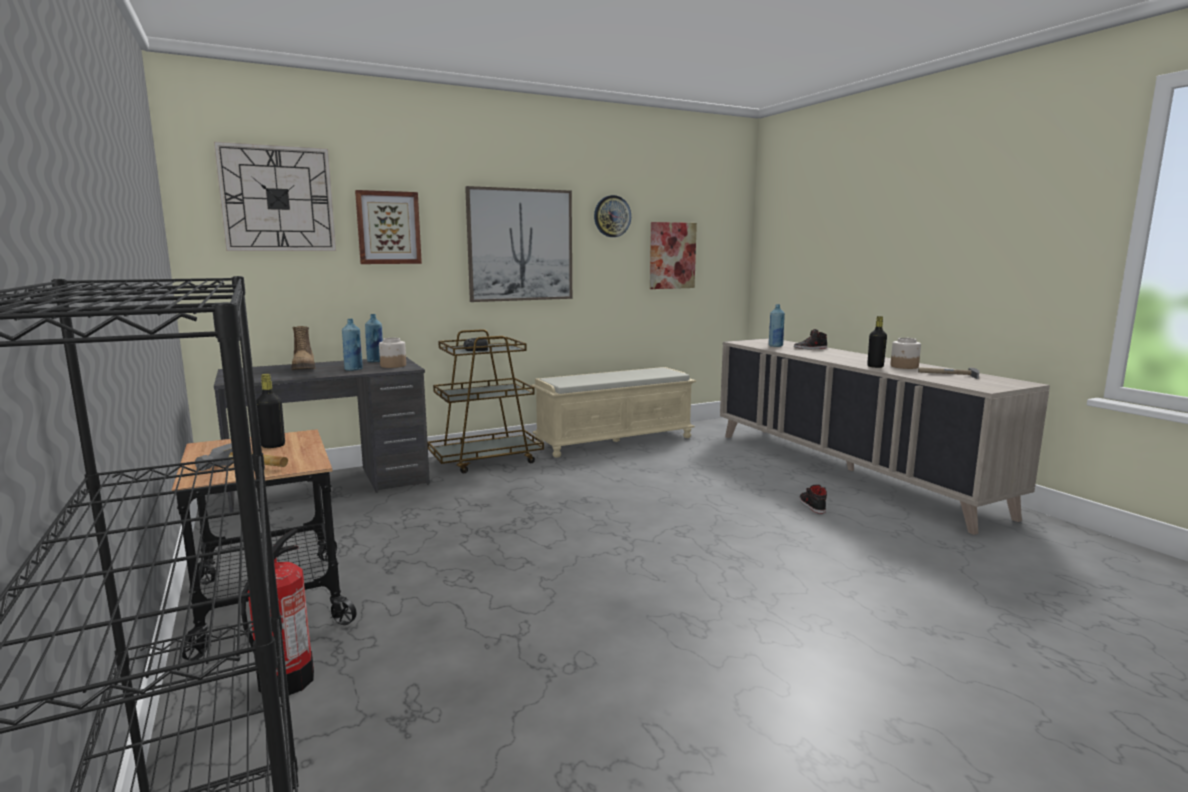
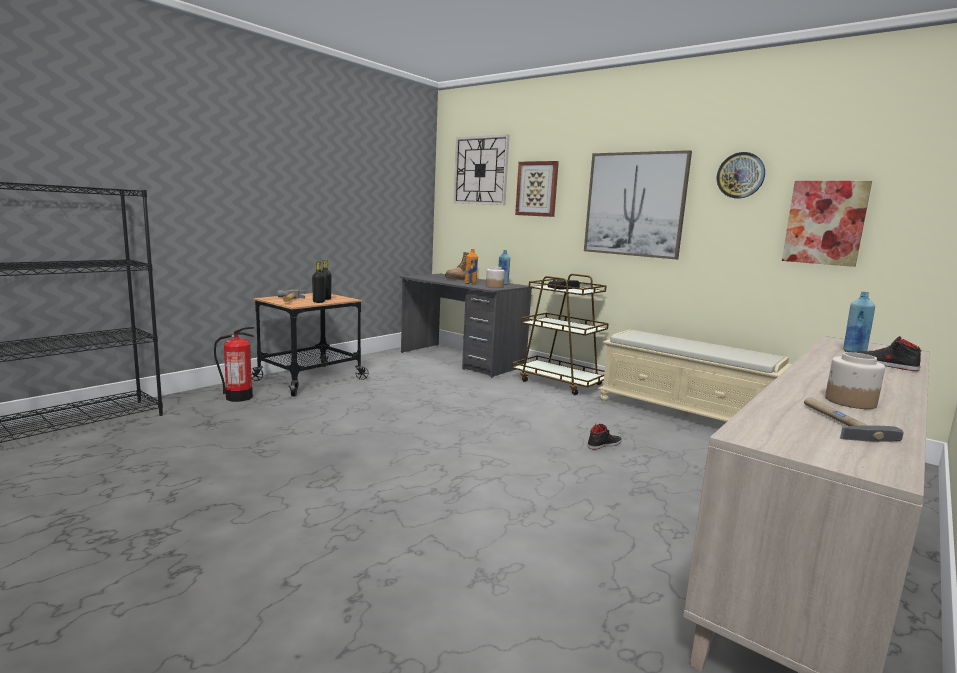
camera: 65 degrees right, 0 degrees up
(353, 369) = (470, 284): blue bottle -> orange bottle
(811, 505) = (640, 524): black shoe -> black shoe (604, 444)
(875, 366) = (803, 387): black bottle -> black bottle (318, 302)

